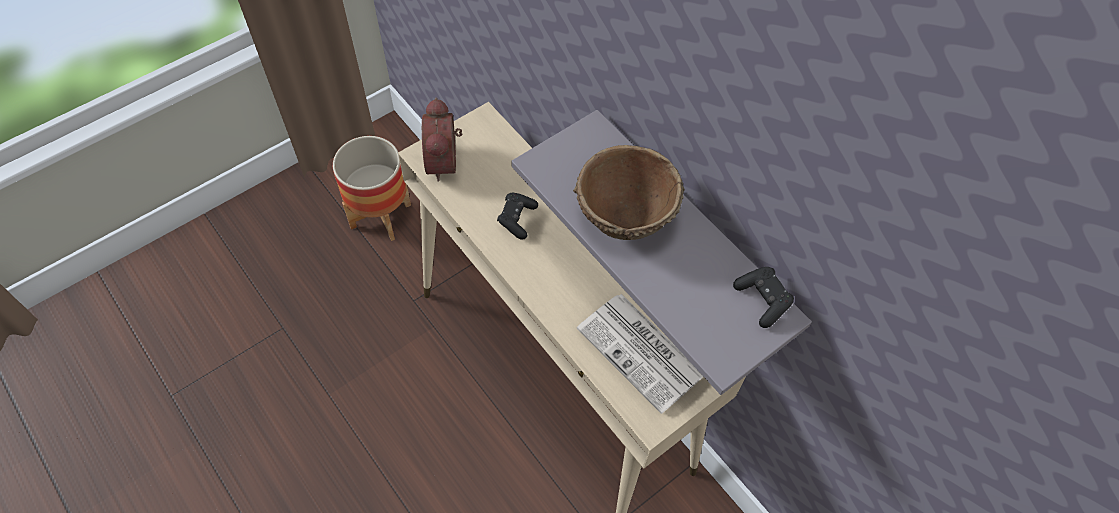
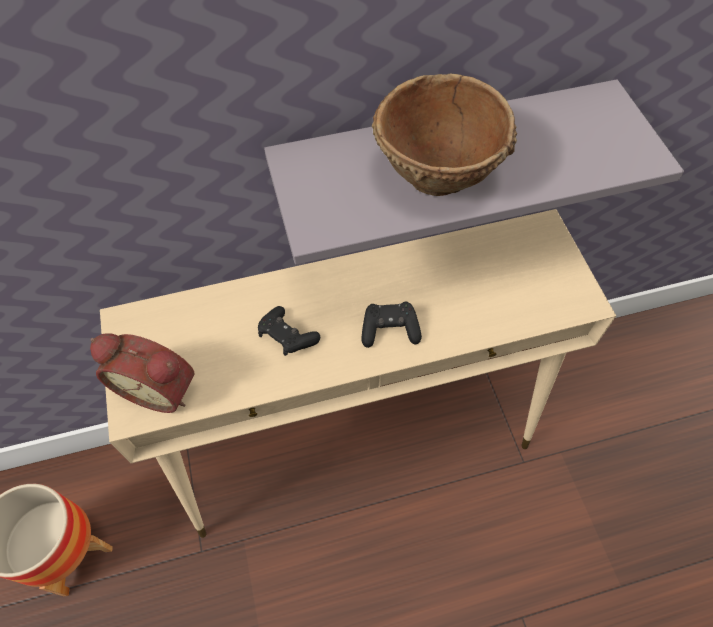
camera: 65 degrees left, 0 degrees up
(642, 352) = (505, 280): newspaper -> none
(762, 300) = (583, 103): black game controller -> black game controller (389, 330)

